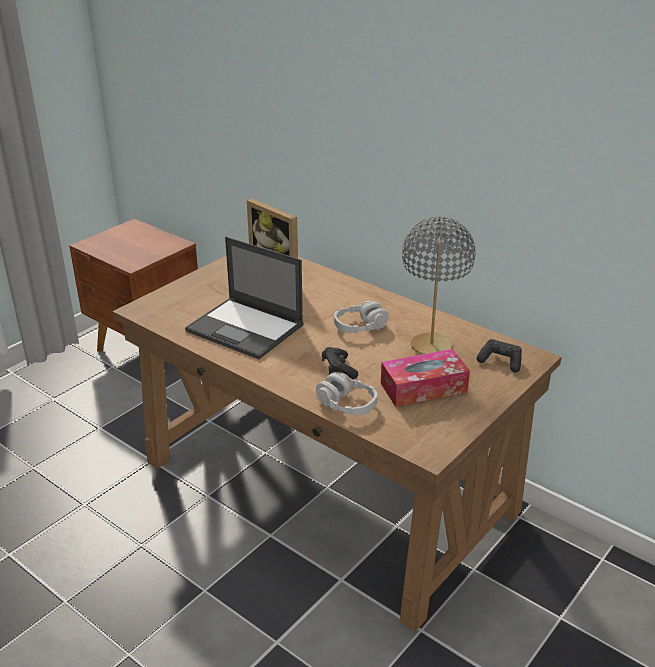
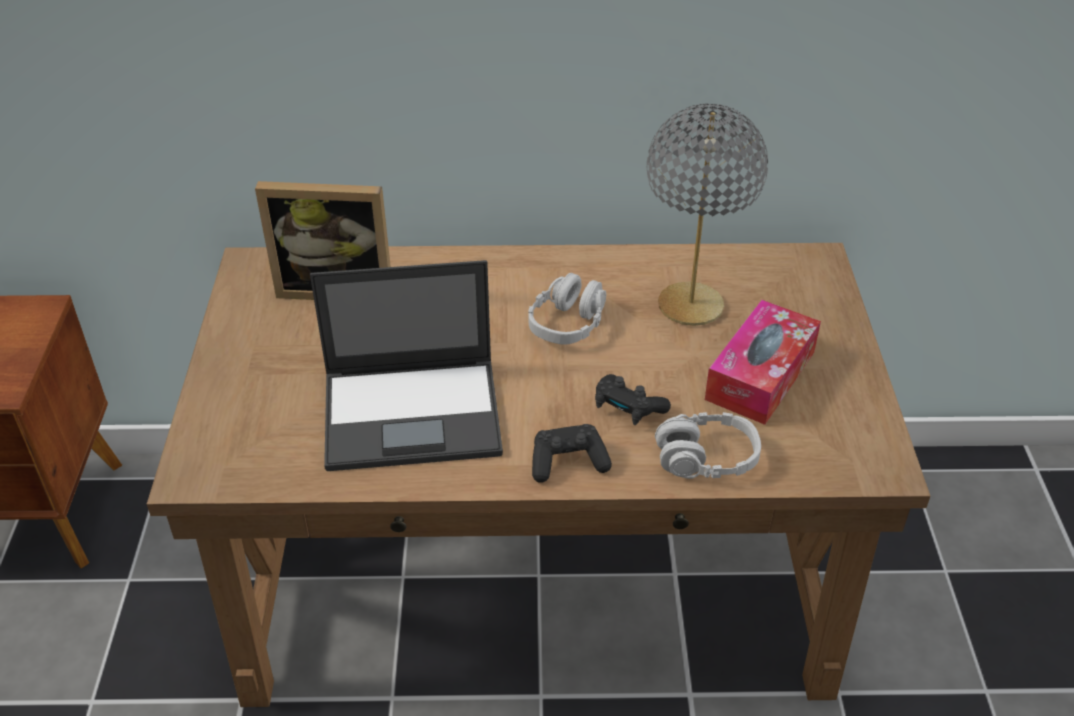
camera: 40 degrees left, 10 degrees up
(500, 362) = (793, 286): black game controller -> black game controller (568, 462)

